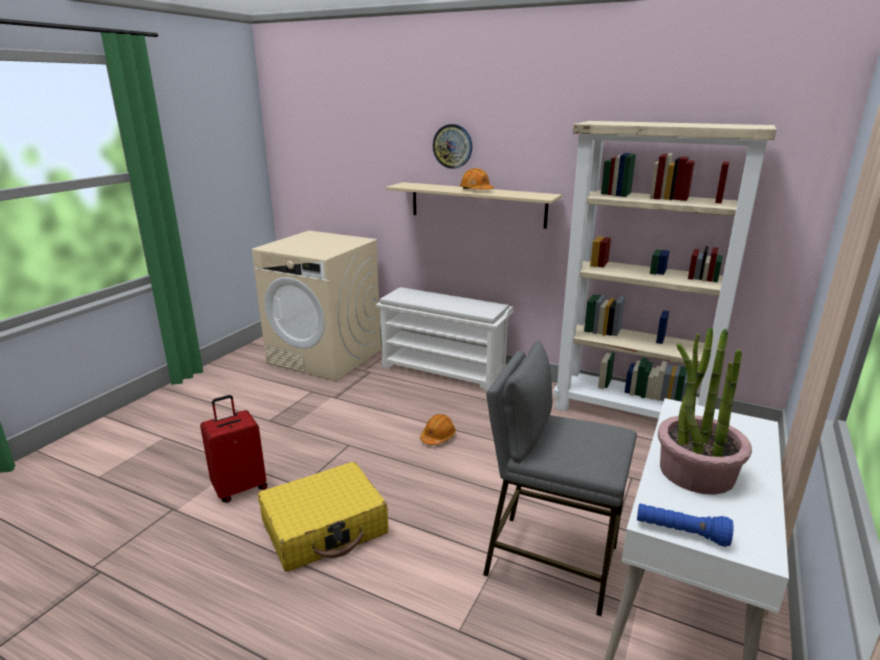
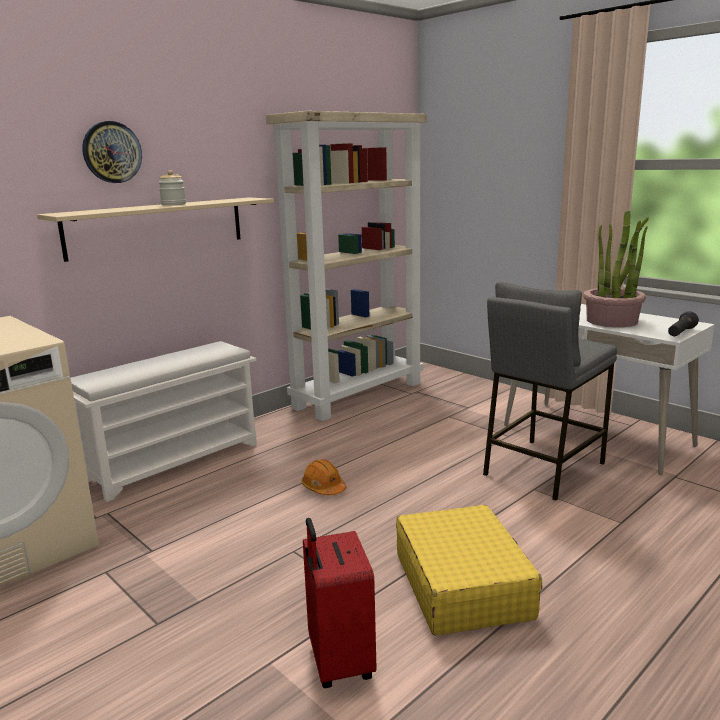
camera: 70 degrees left, 5 degrees down
(476, 190) = (173, 204): orange hard hat -> jar
(681, 533) = (681, 333): blue flashlight -> black flashlight

